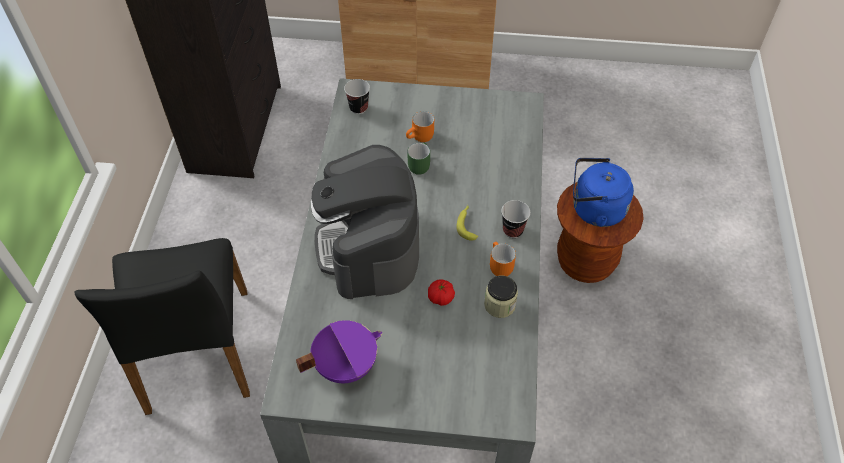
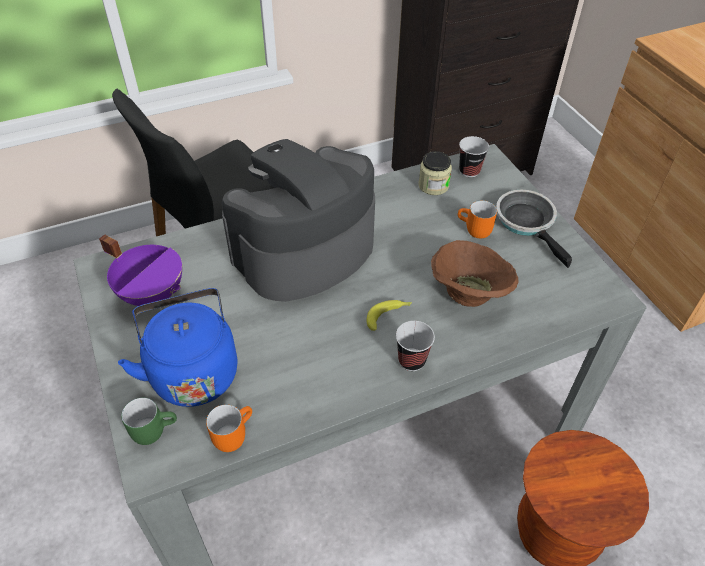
camera: 60 degrees right, 5 degrees down
(418, 164) = (437, 243): green mug -> green mug (153, 428)
(434, 106) = (527, 223): none -> frying pan
(441, 297) = (275, 333): tomato -> none
(475, 171) = (469, 292): none -> brown bowl
(498, 266) = (351, 367): orange mug -> orange mug (232, 433)
(499, 305) = (298, 390): jar -> jar (433, 185)
(594, 210) = (581, 477): blue kettle -> blue kettle (193, 371)

